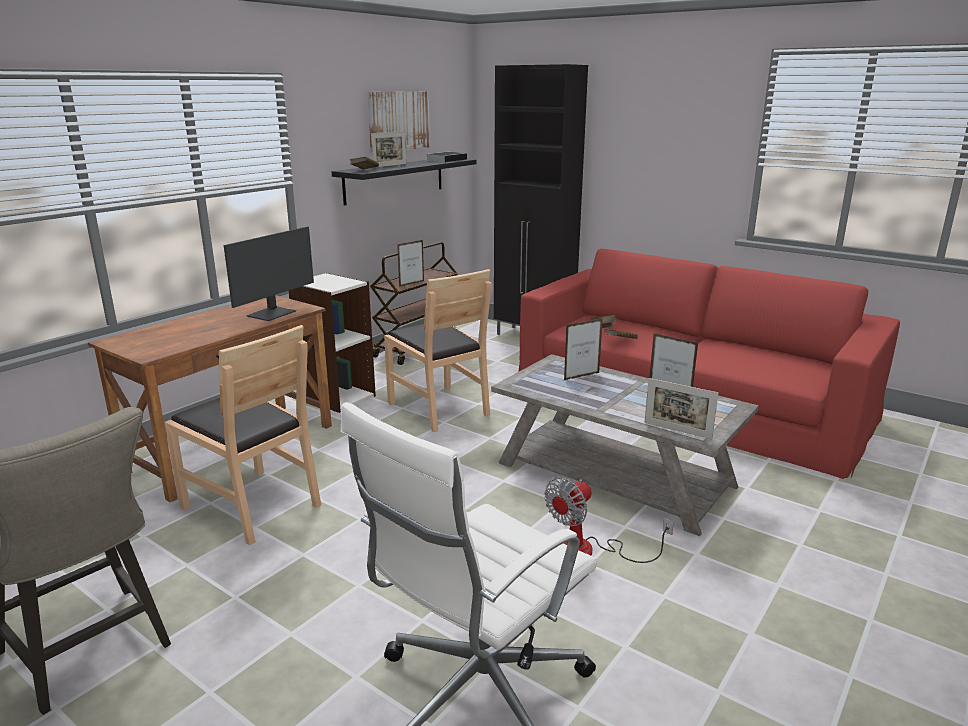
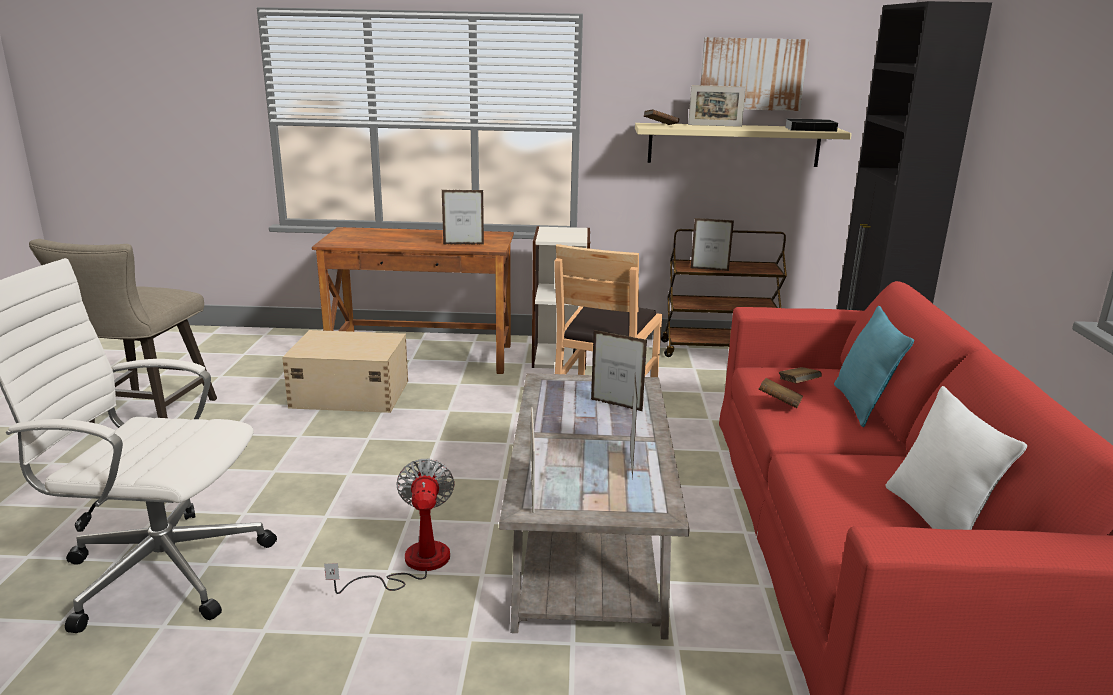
camera: 55 degrees right, 0 degrees up
(252, 505) = (349, 394): brown chair -> beige storage box
(272, 314) = (463, 244): monitor -> picture frame
(394, 180) = (733, 145): black shelf -> beige shelf
(588, 551) = (412, 564): fan -> fan turned 75 degrees clockwise
(644, 326) = (861, 405): none -> turquoise pillow
(778, 356) = (935, 520): none -> white pillow

